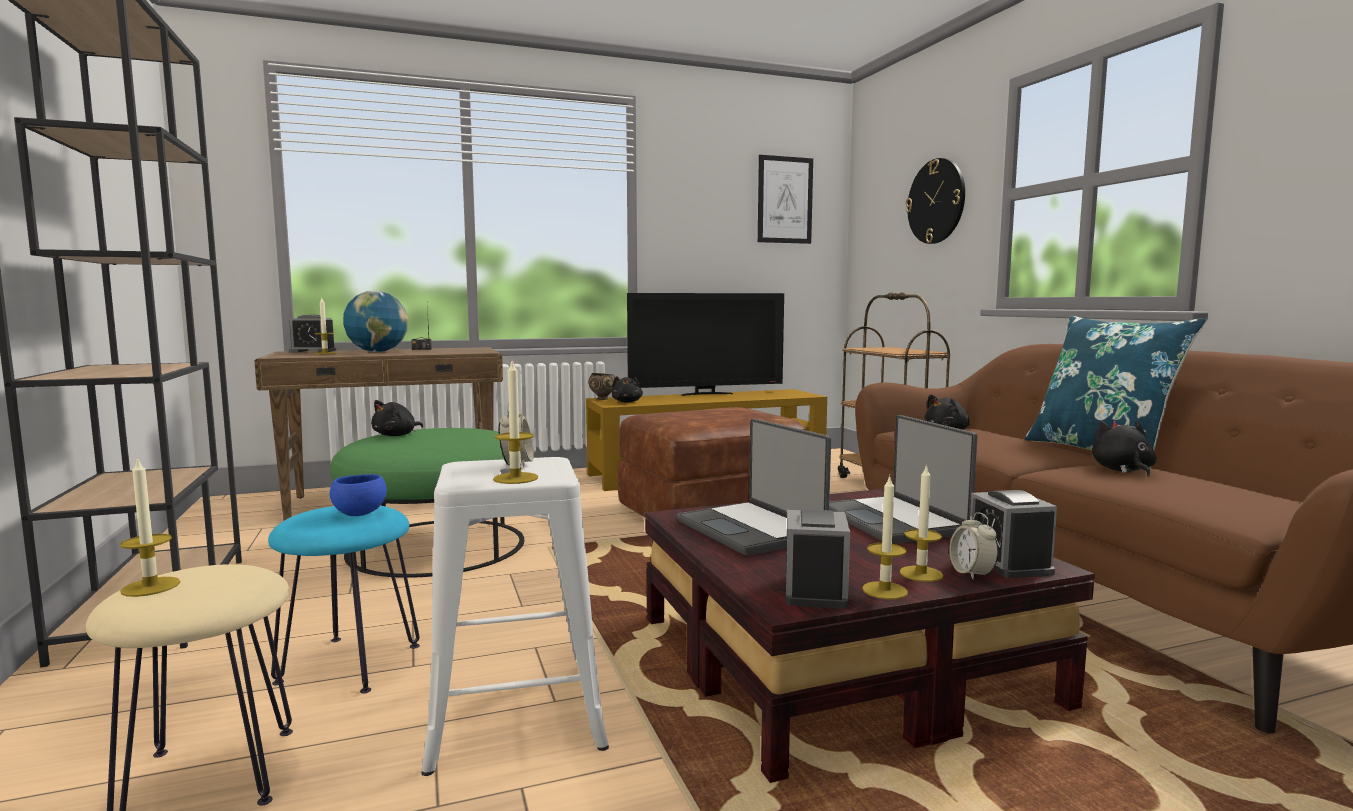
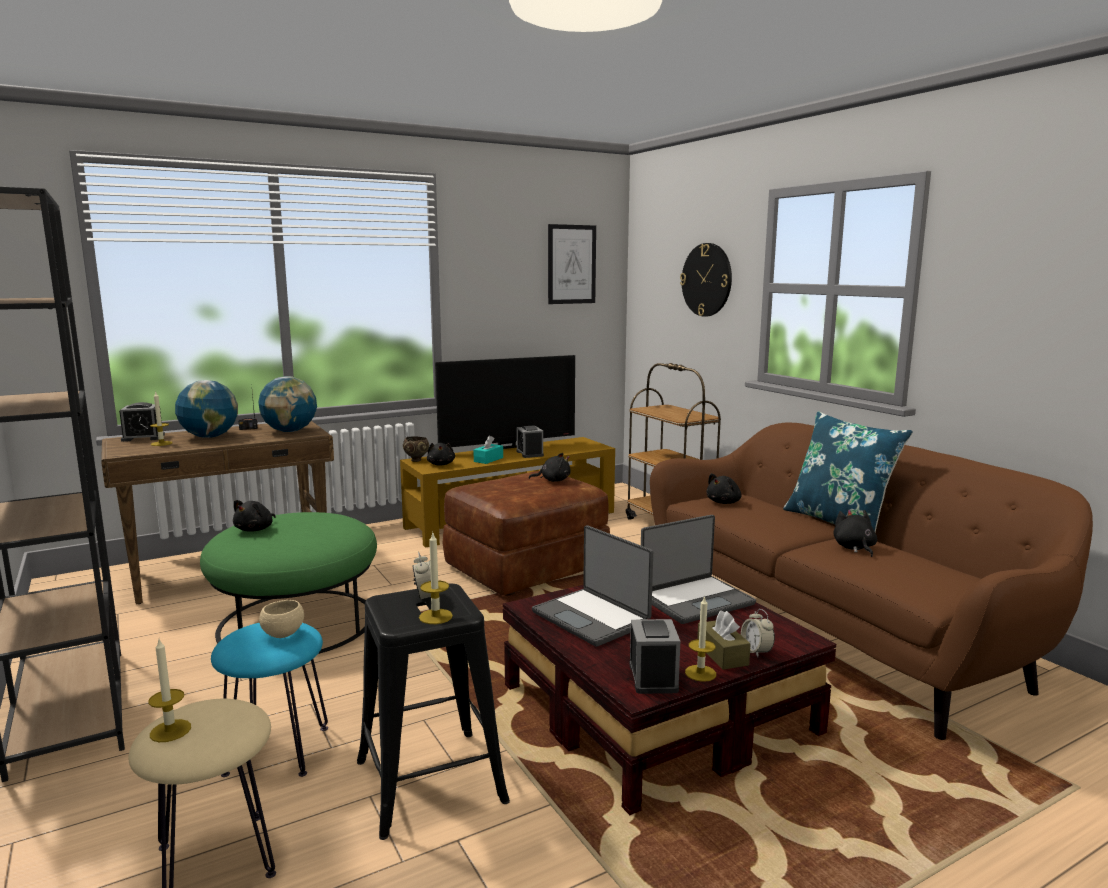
camera: 10 degrees left, 5 degrees up
(360, 513) = (283, 634): blue bowl -> beige bowl
(461, 350) = (290, 431): none -> globe
(515, 713) = (430, 780): white stool -> black stool
(680, 400) = (488, 459): none -> turquoise tissue box
(744, 412) = (553, 480): none -> black plush toy
(895, 521) = (695, 600): laptop -> laptop turned 90 degrees counterclockwise
(921, 574) = (722, 654): candle -> brown tissue box
(1008, 563) = (779, 638): alarm clock -> alarm clock (529, 453)

